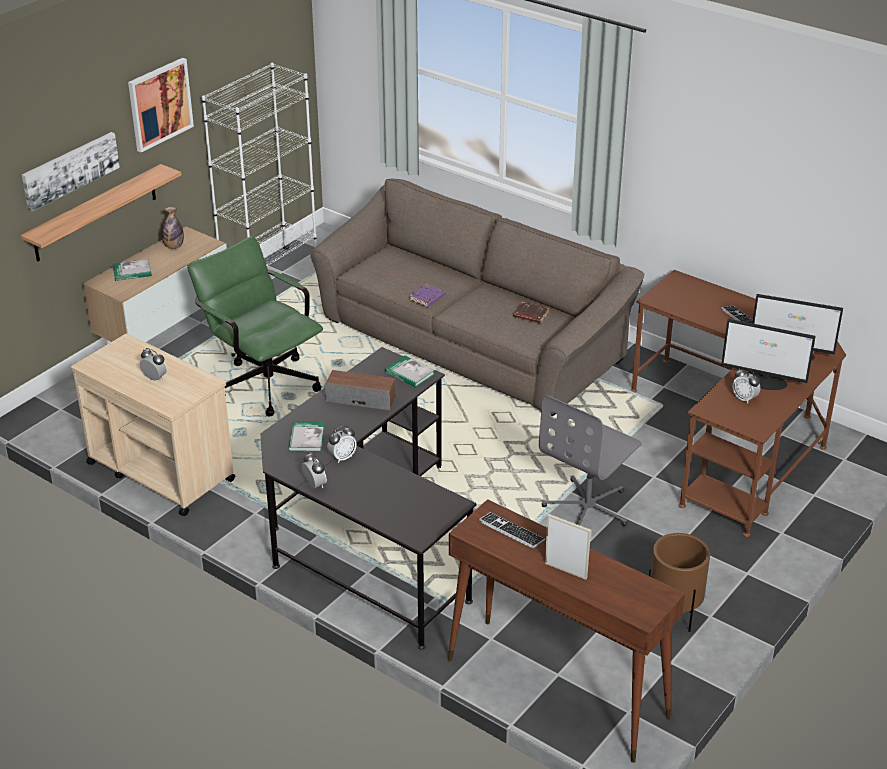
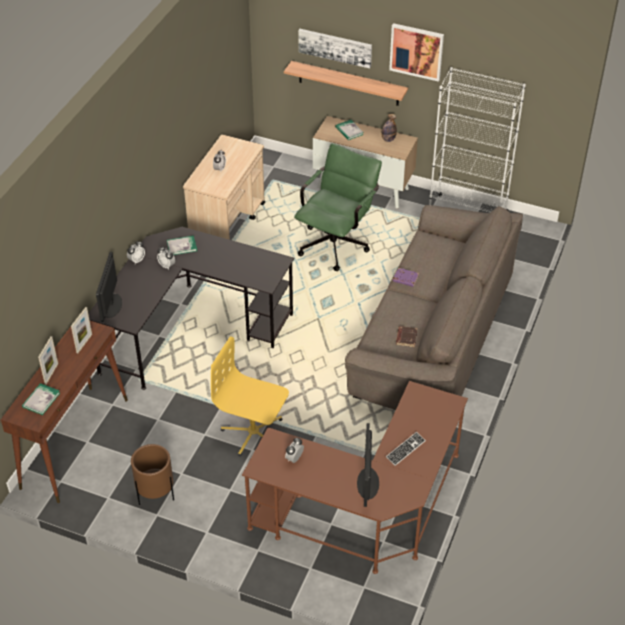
camera: 75 degrees right, 10 degrees up
(361, 399) = (230, 260): speaker -> none
(410, 373) = (266, 277): book -> book (41, 400)
(511, 531) = (84, 343): keyboard -> picture frame
(588, 508) = (253, 433): grey office chair -> yellow office chair
(763, 381) = (322, 468): monitor -> monitor (111, 306)

